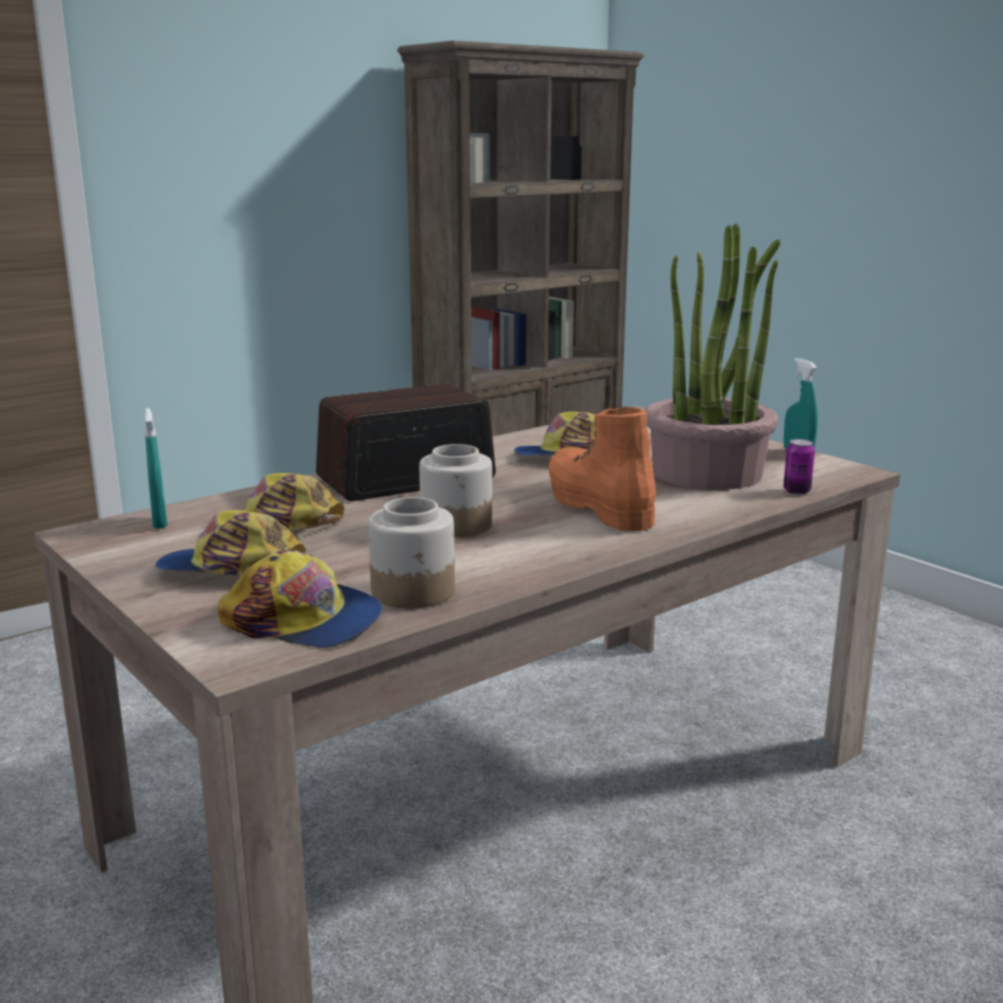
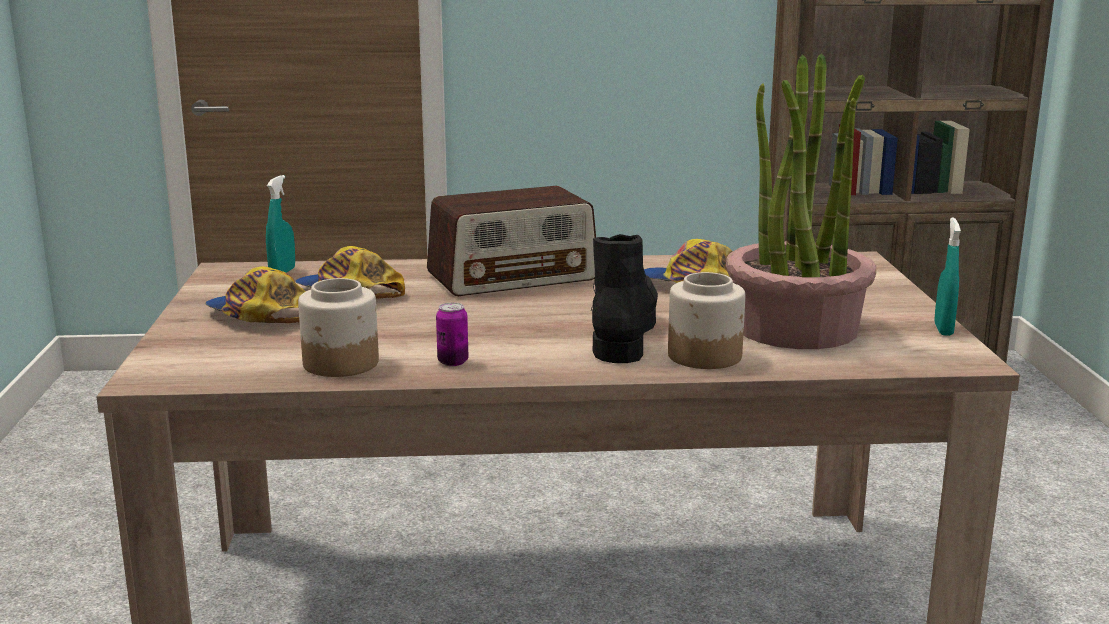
camera: 35 degrees right, 0 degrees up
(304, 621) = (234, 363): cap -> none
(405, 479) = (513, 277): radio -> radio turned 150 degrees clockwise
(457, 525) = (476, 322): jar -> jar (705, 356)
(597, 507) = (622, 334): orange boot -> black boot
(796, 491) = (851, 365): can -> can (453, 362)

